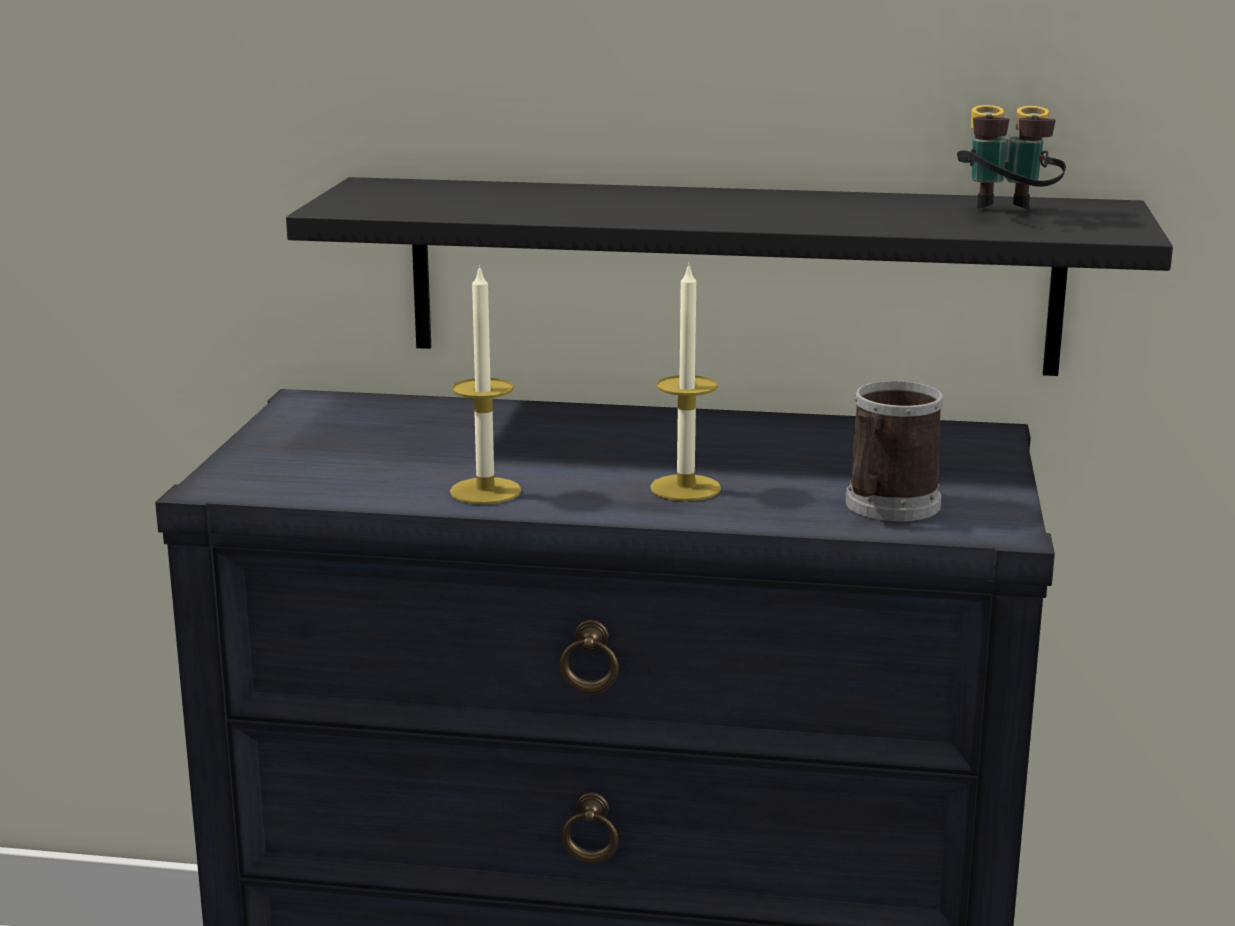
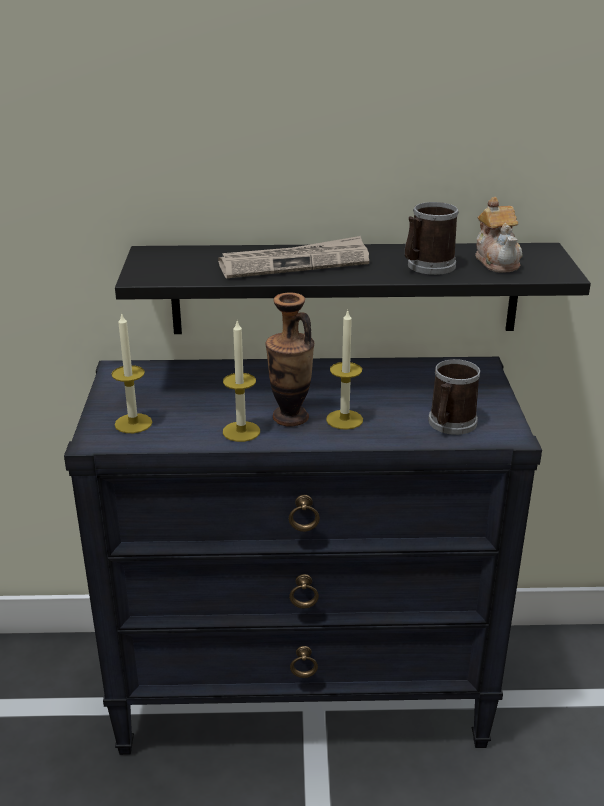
camera: 10 degrees left, 10 degrees up
(297, 469) = (133, 423): none -> candle
(585, 479) = (290, 417): none -> vase
(622, 203) = (295, 263): none -> newspaper
(865, 215) = (427, 266): none -> mug
(1005, 215) = (497, 261): binoculars -> teapot

